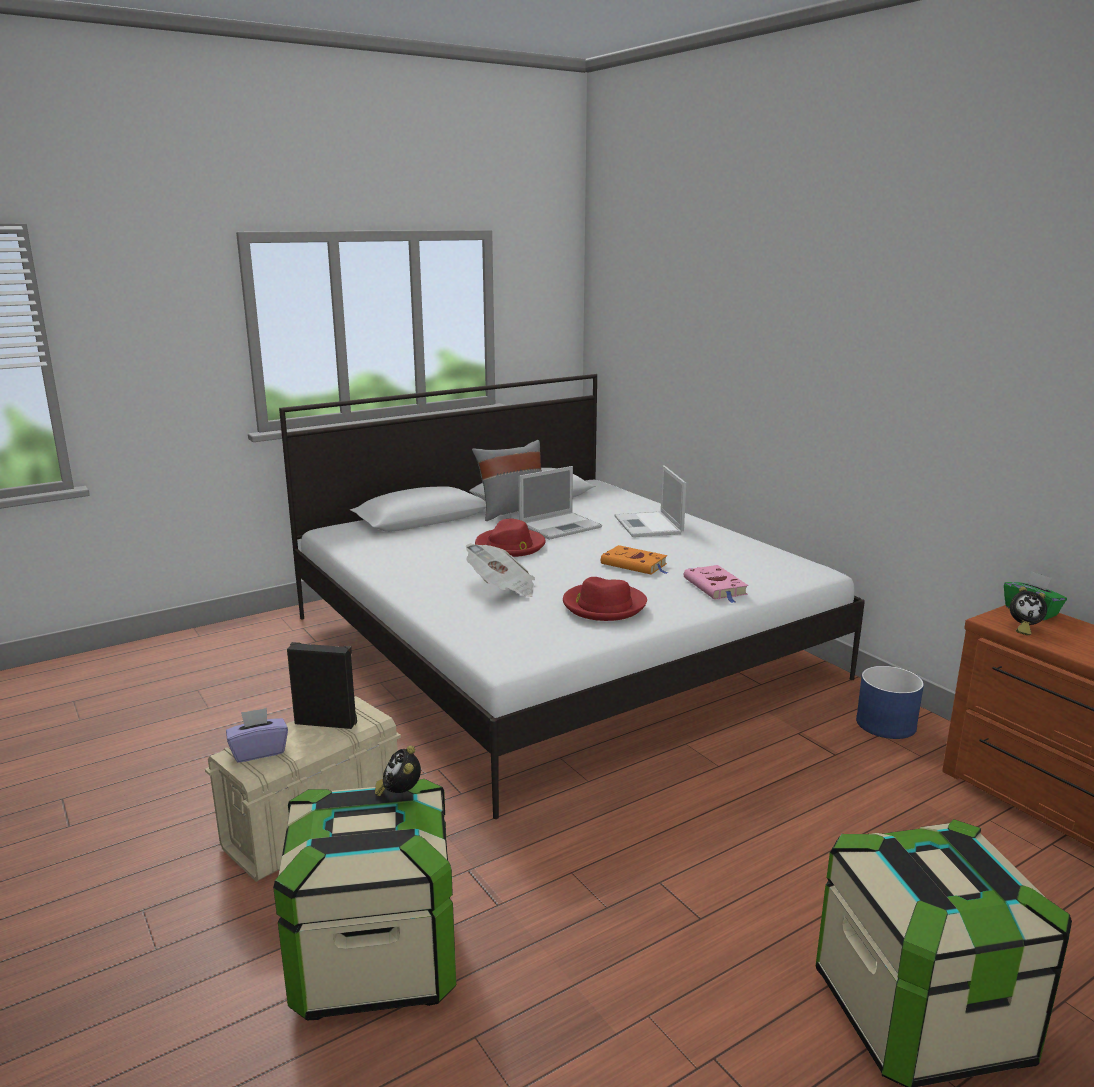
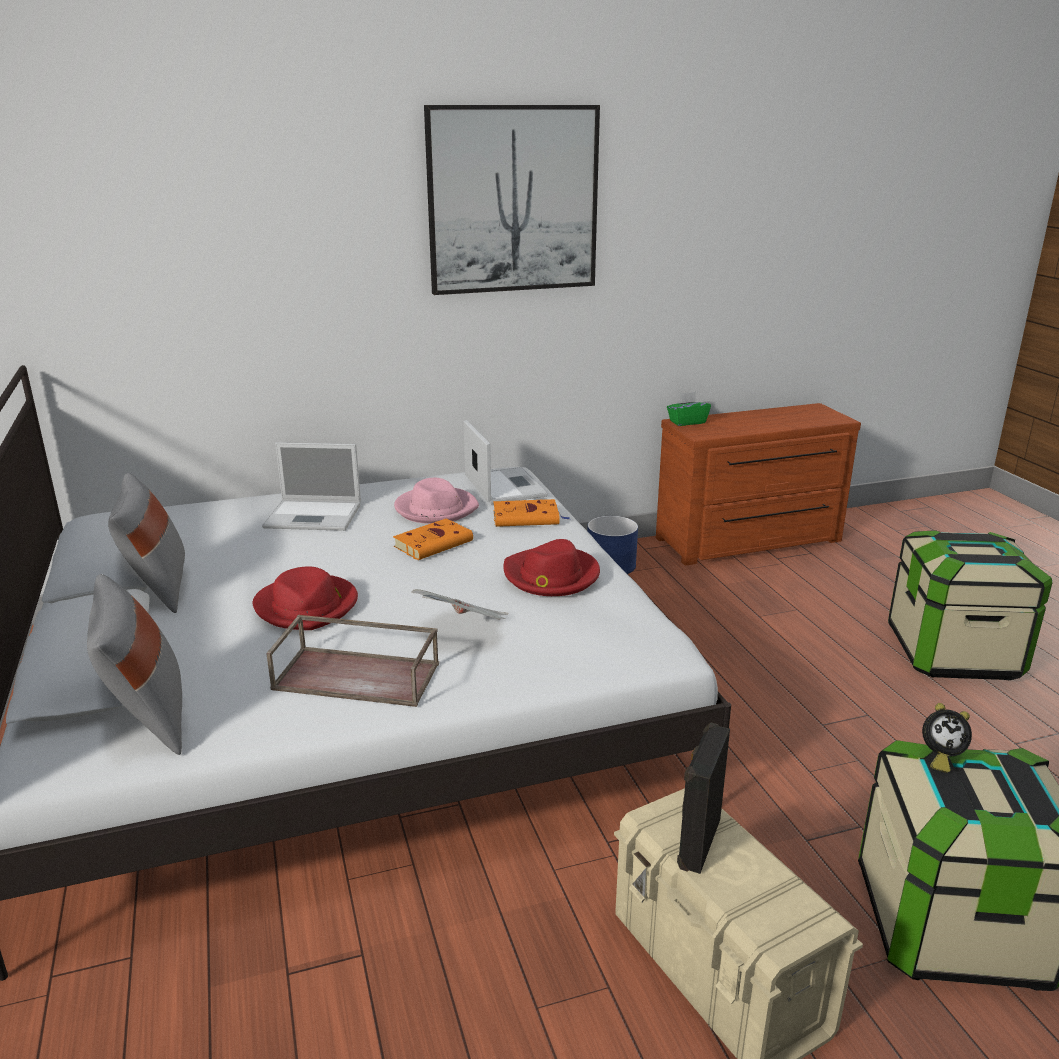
camera: 75 degrees left, 5 degrees up
(259, 751) = (771, 912): purple tissue box -> none
(374, 538) = (148, 719): none -> grey pillow
(432, 572) = (359, 675): none -> brown tray
(561, 526) = (259, 564): laptop -> laptop (504, 486)
(701, 556) = (436, 509): none -> pink hat
(716, 587) = (528, 518): pink book -> orange book
(891, 304) = (513, 200): none -> picture
(1023, 628) = (716, 431): alarm clock -> none

